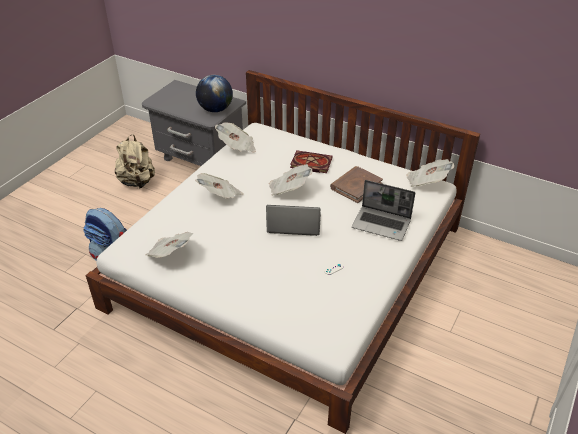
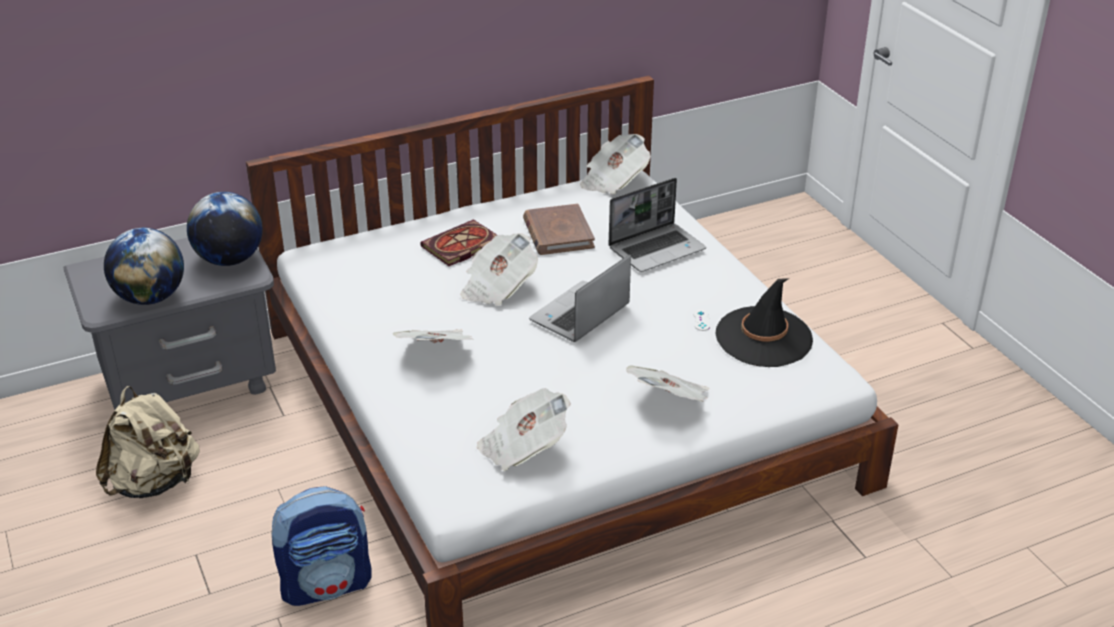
camera: 55 degrees left, 5 degrees down
(171, 106) = (150, 297): none -> globe
(237, 147) = (332, 291): newspaper -> newspaper (670, 401)
(343, 299) = (764, 337): none -> black hat

